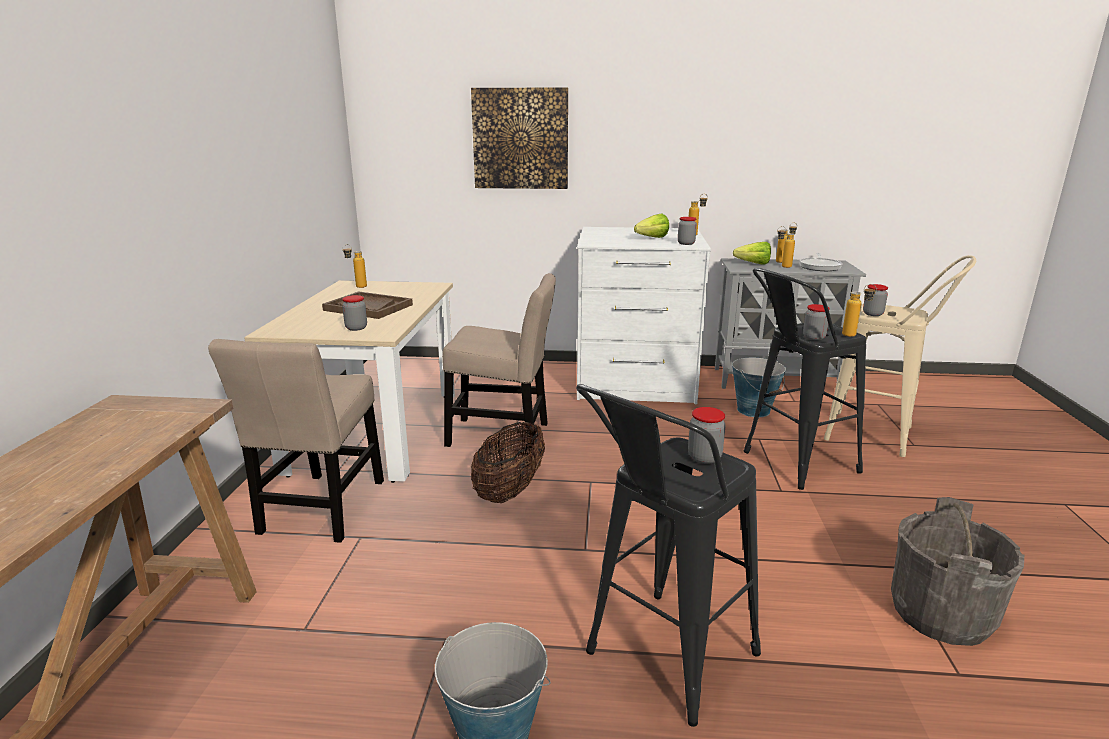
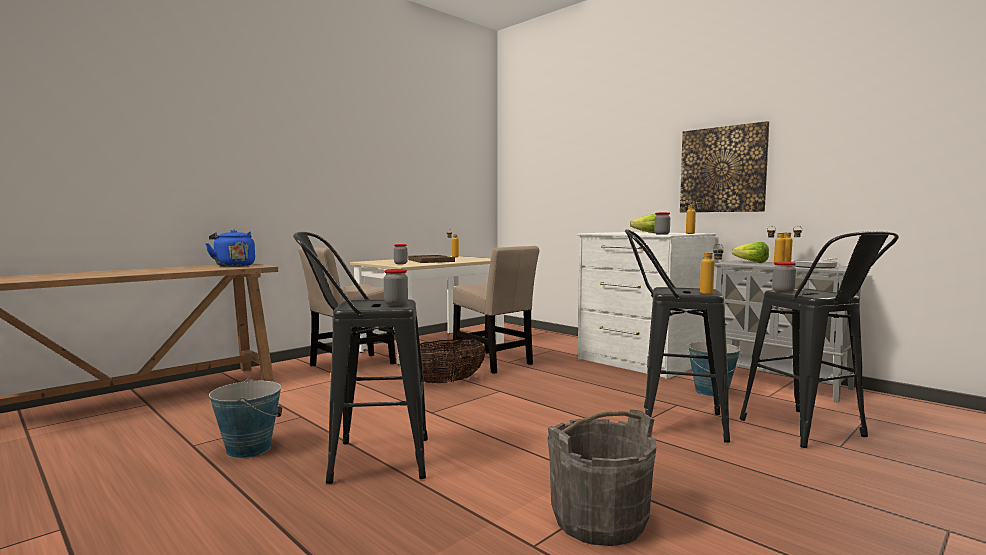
camera: 40 degrees right, 15 degrees down
(126, 420) = (233, 265): none -> blue kettle
(520, 139) = (588, 168): picture -> picture (722, 169)
(814, 337) = (668, 291): jar -> none
(880, 436) = (811, 432): beige stool -> black stool

